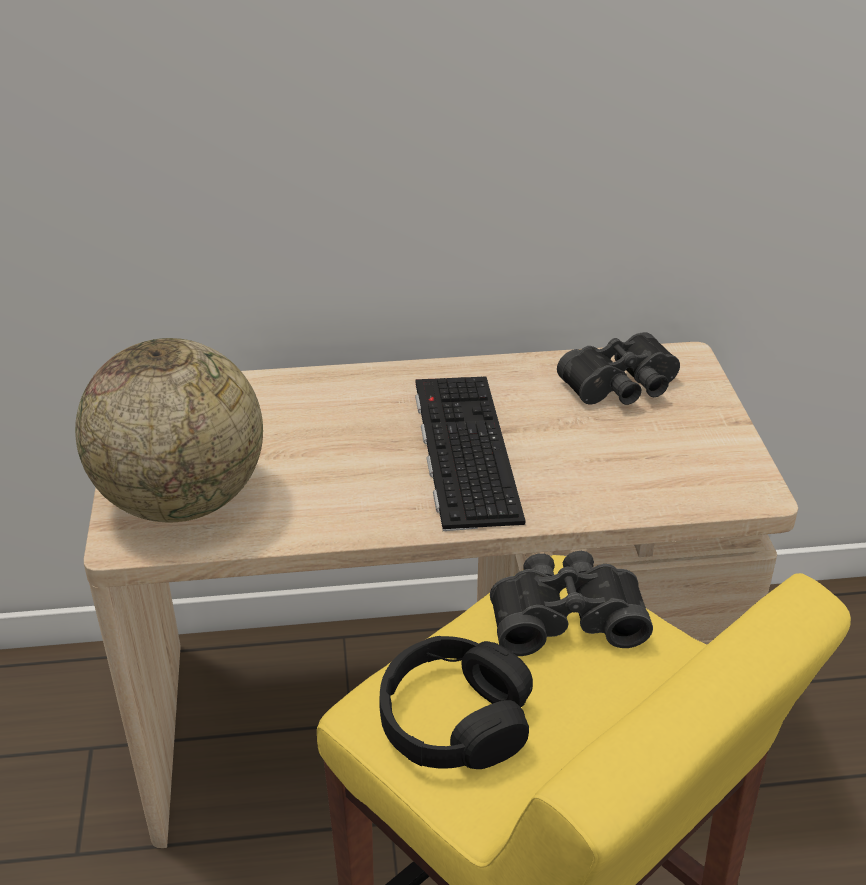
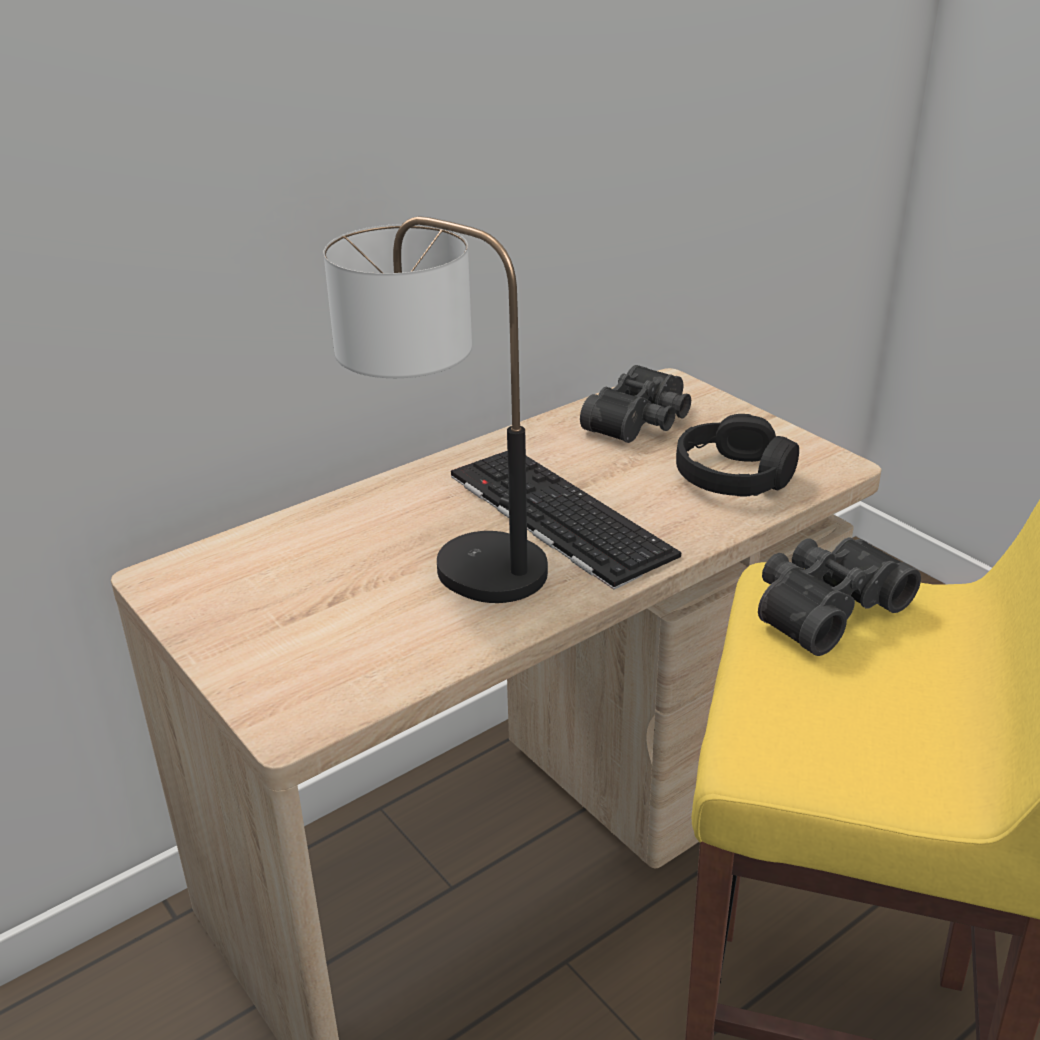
camera: 30 degrees left, 5 degrees down
(182, 500) = (316, 660): globe -> none
(351, 450) = (448, 553): none -> table lamp
(454, 720) = (832, 731): black headphones -> black headphones (733, 476)

